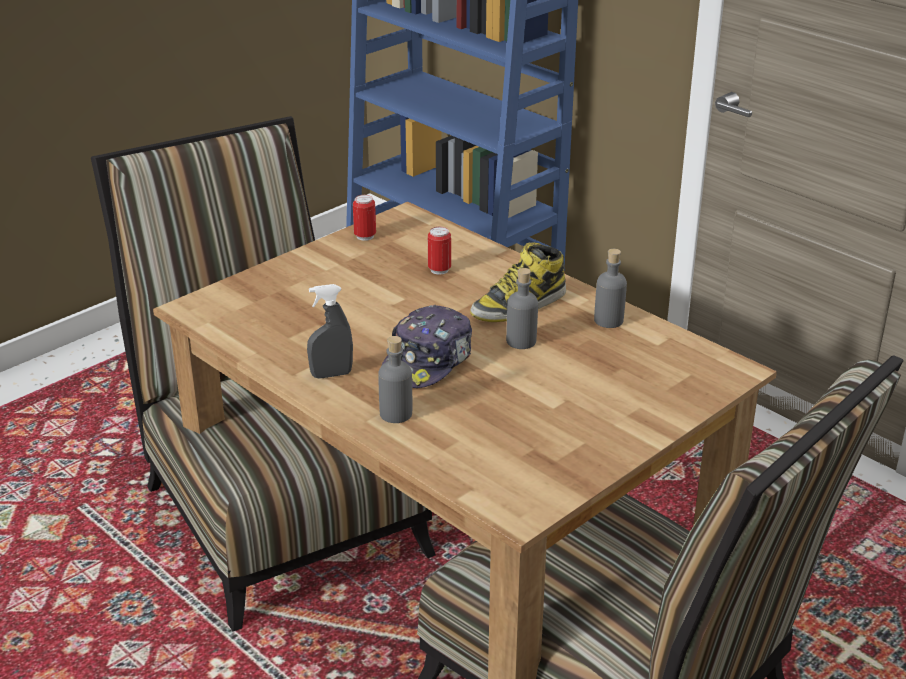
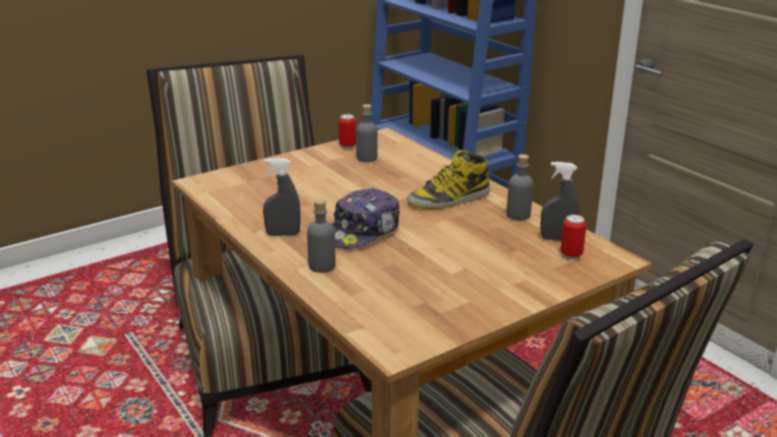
camera: 10 degrees right, 5 degrees down
(439, 270) = (395, 171): can -> can (571, 255)
(521, 341) = (442, 224): grey bottle -> grey bottle (367, 158)
(663, 349) = (557, 239): none -> grey spray bottle

